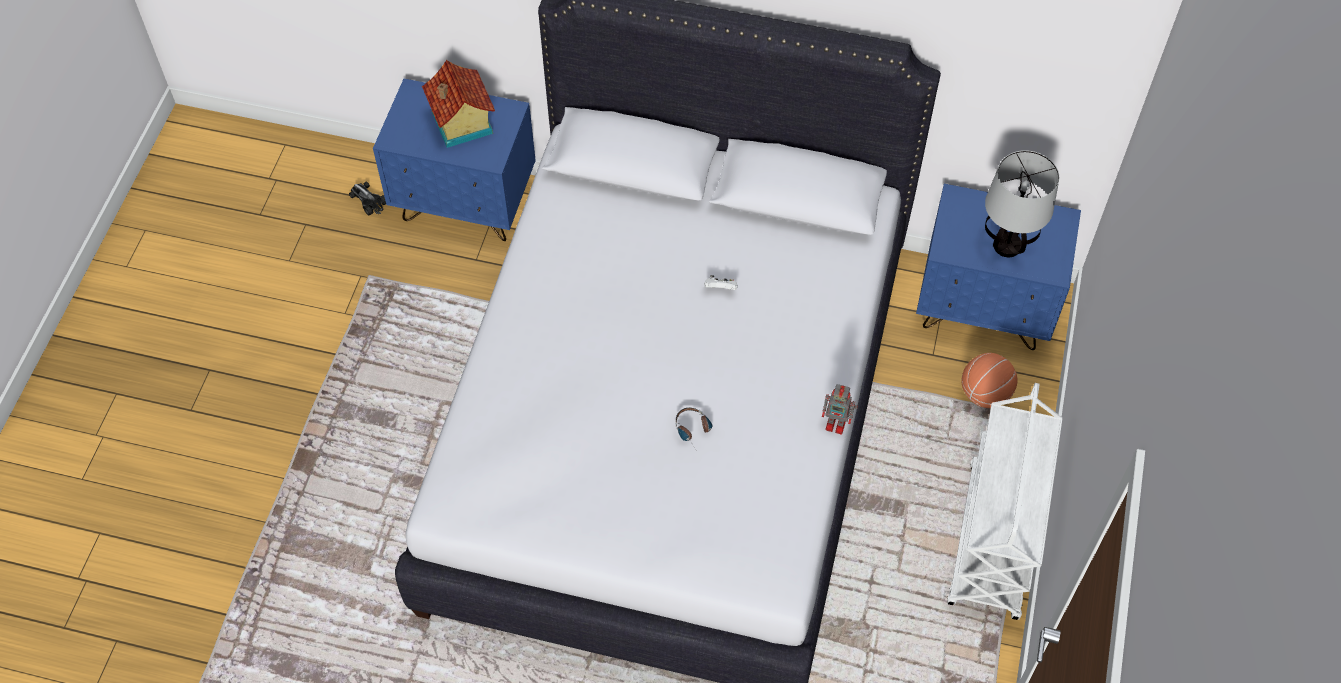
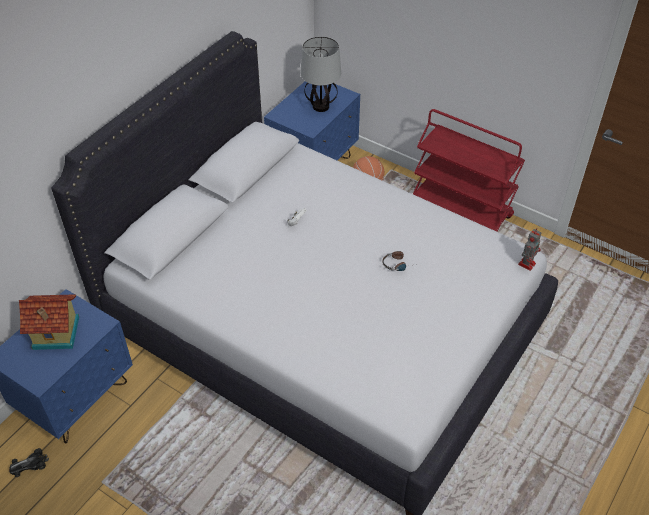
camera: 70 degrees left, 10 degrees down
(837, 424) = (419, 198): toy robot -> toy robot (527, 263)
(994, 542) = (460, 210): white cart -> red cart

